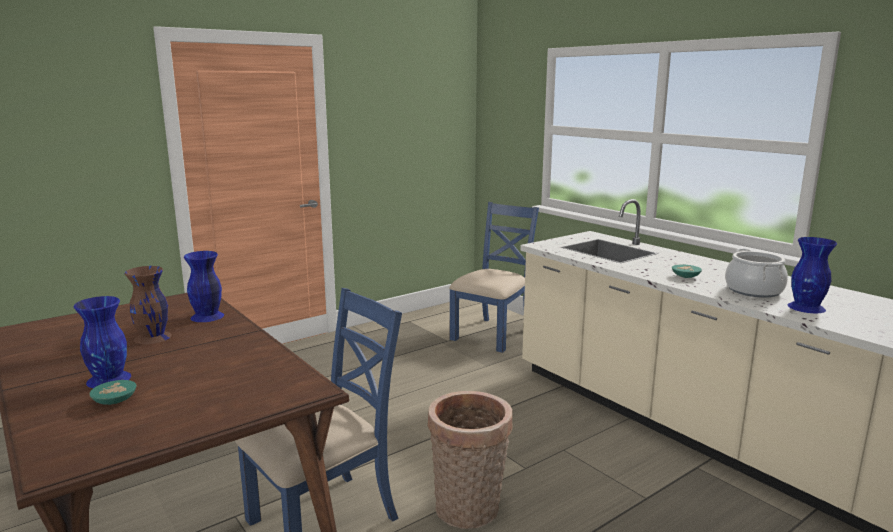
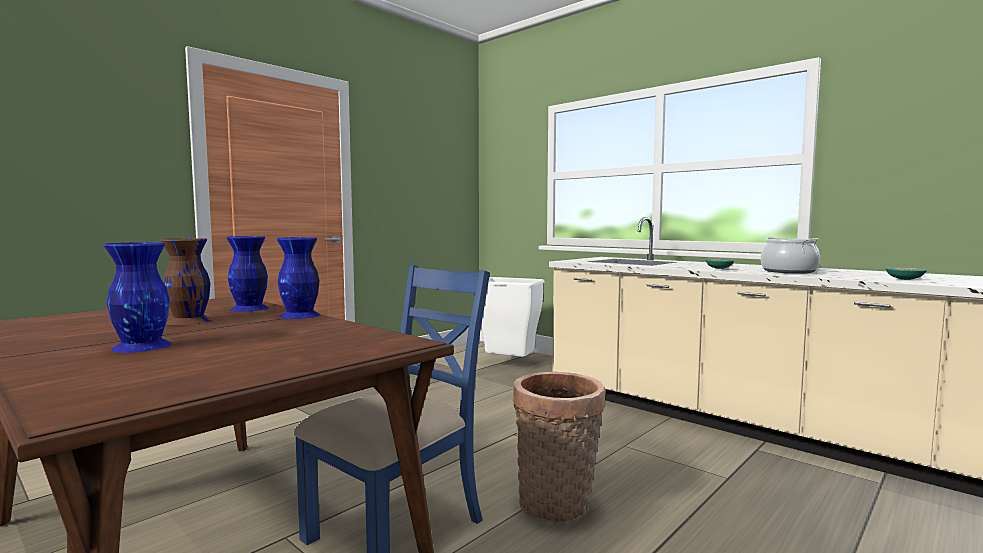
camera: 10 degrees left, 10 degrees down
(116, 401) = (158, 359): turquoise bowl -> turquoise bowl (906, 279)
(493, 334) = (510, 365): blue chair -> white trash can
(806, 307) = (848, 275): blue vase -> blue vase (299, 315)

